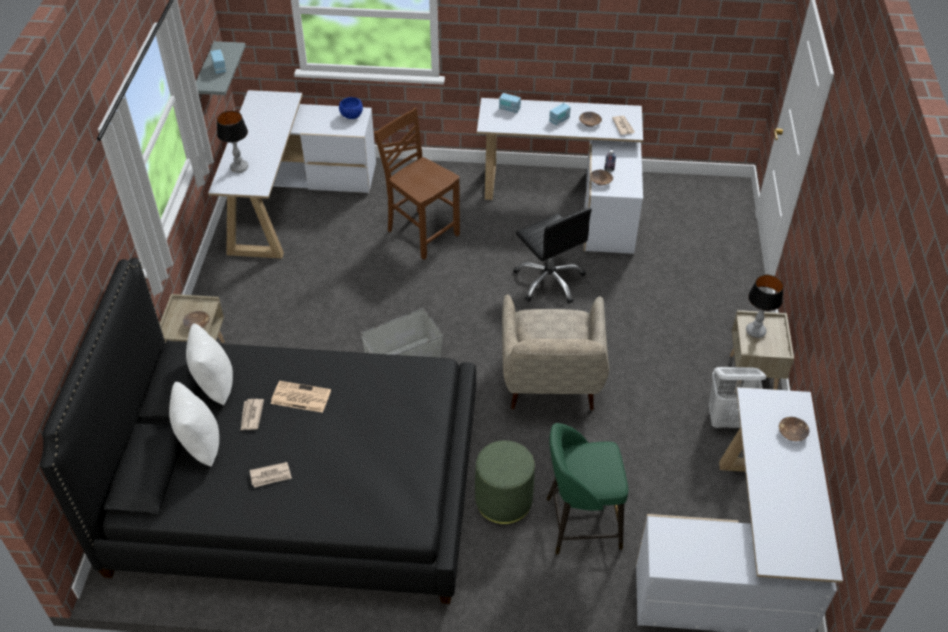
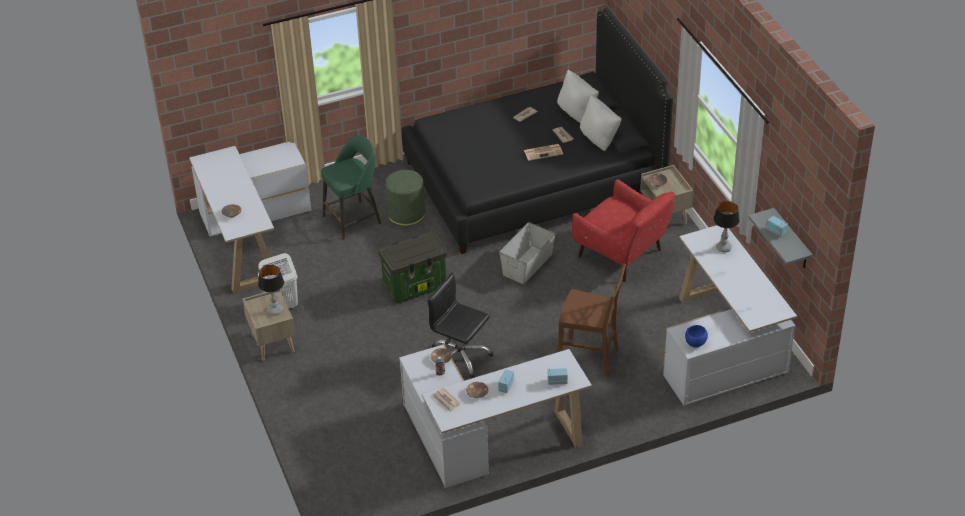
camera: 155 degrees right, 5 degrees down
(291, 327) = (623, 256): none -> red armchair
(550, 384) = (415, 285): beige armchair -> storage box

